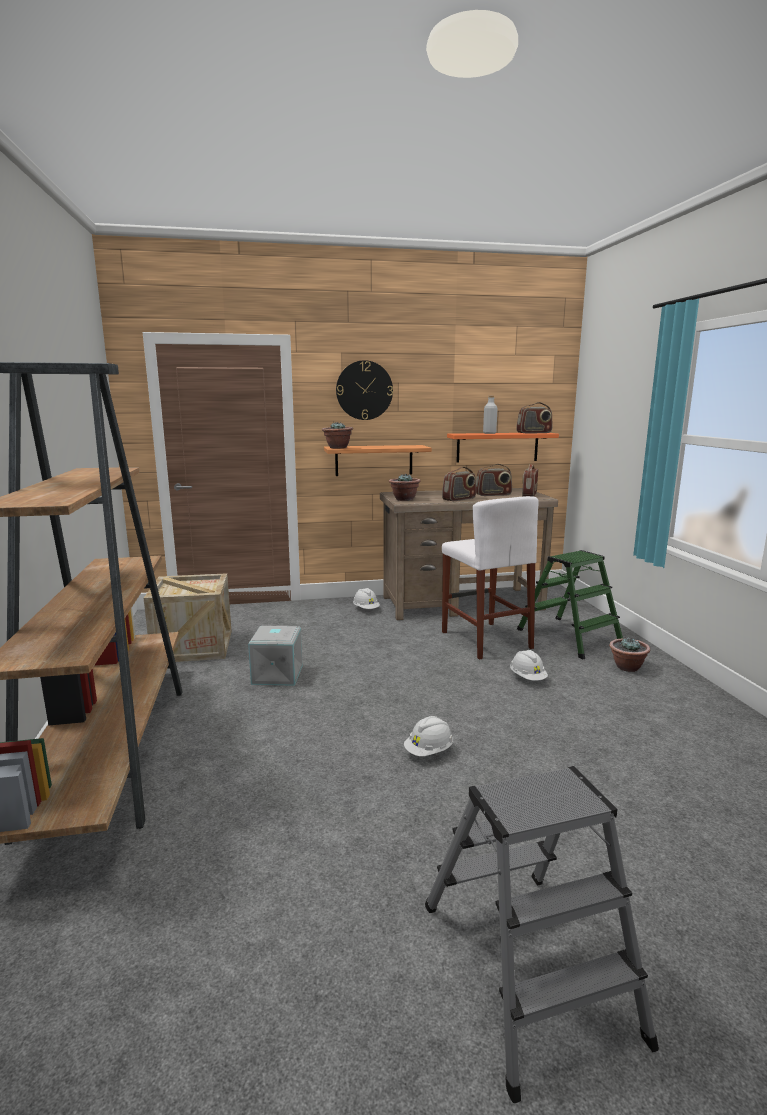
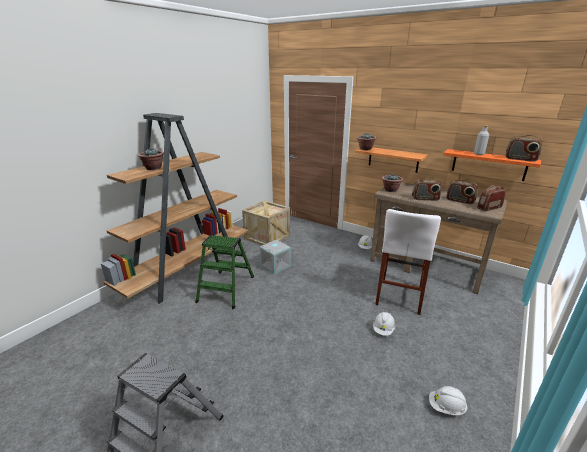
camera: 45 degrees right, 10 degrees up
(364, 390) = (393, 113): wall clock -> none
(429, 751) = (273, 336): white hard hat -> white hard hat (446, 407)
(568, 637) = (459, 319): green step ladder -> green step ladder (226, 288)
(627, 667) = (463, 361): potted plant -> potted plant (153, 168)

